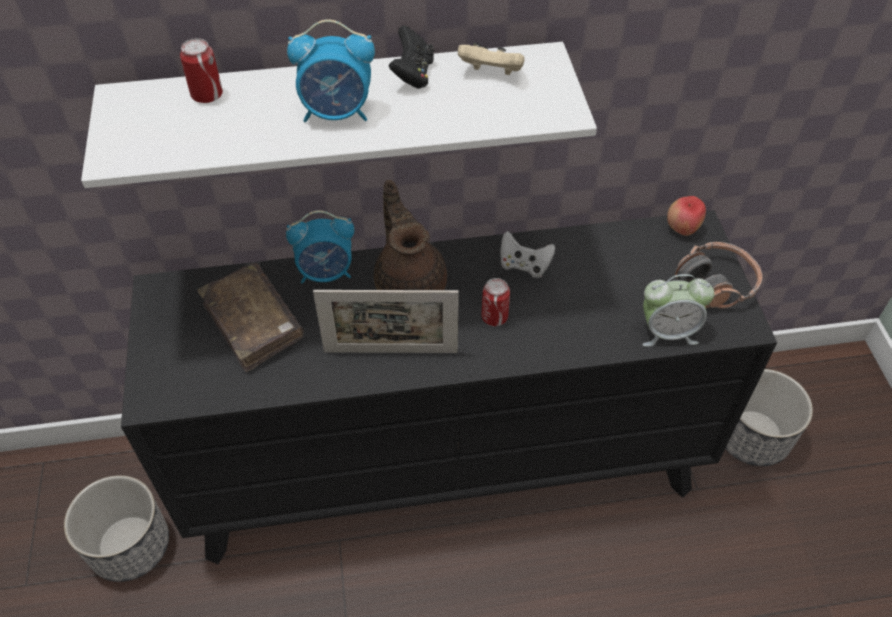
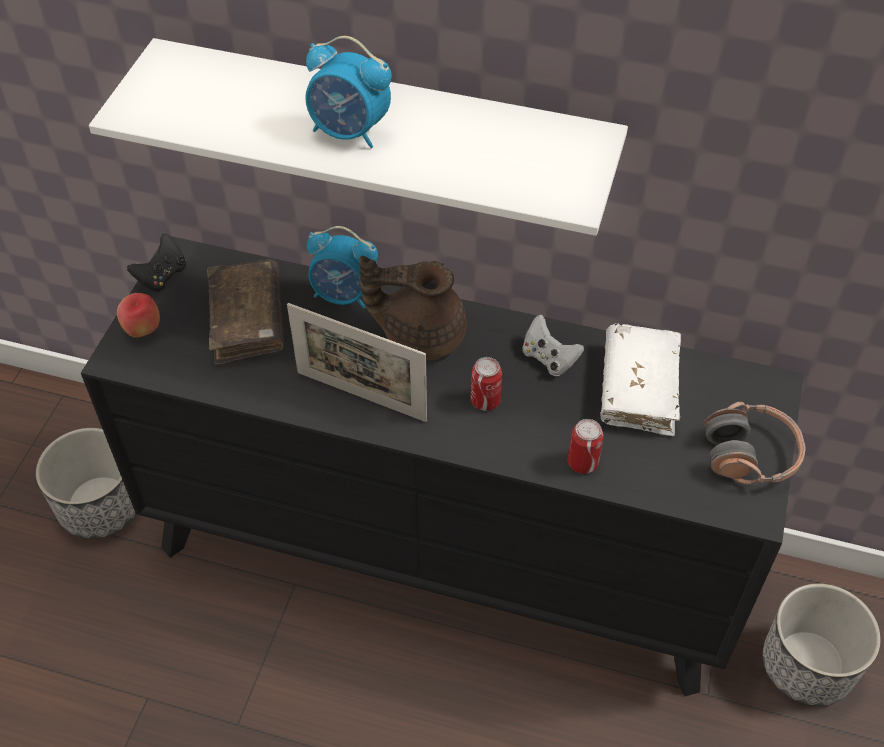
camera: 25 degrees right, 0 degrees up
(207, 95) = (243, 78): can -> can (582, 462)
(410, 283) = (420, 335): brown teapot -> brown teapot turned 90 degrees counterclockwise
(413, 74) = (448, 115): black game controller -> black game controller (162, 276)
(491, 73) = (528, 137): beige game controller -> none
(605, 264) = (638, 388): none -> white book
(667, 332) = (661, 484): alarm clock -> none
(682, 229) = (750, 381): apple -> apple (143, 330)

